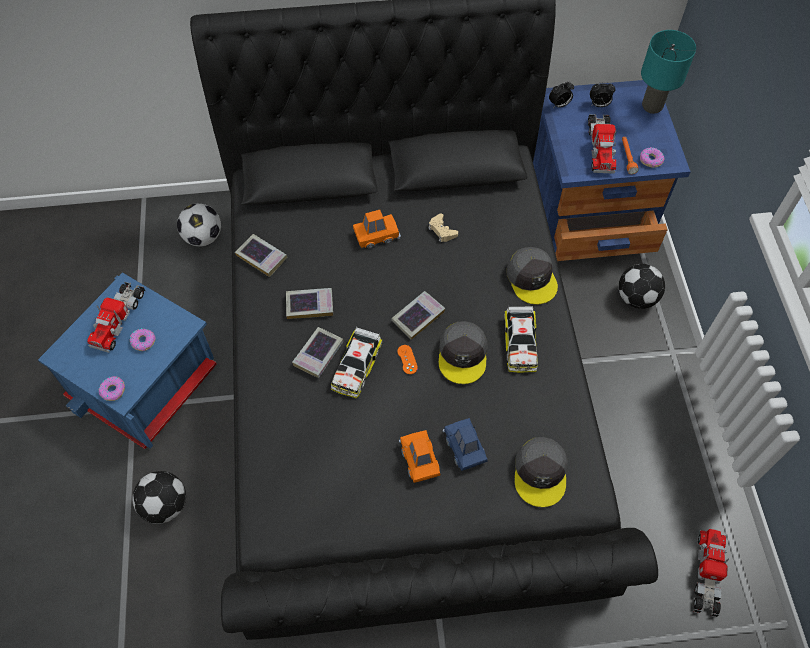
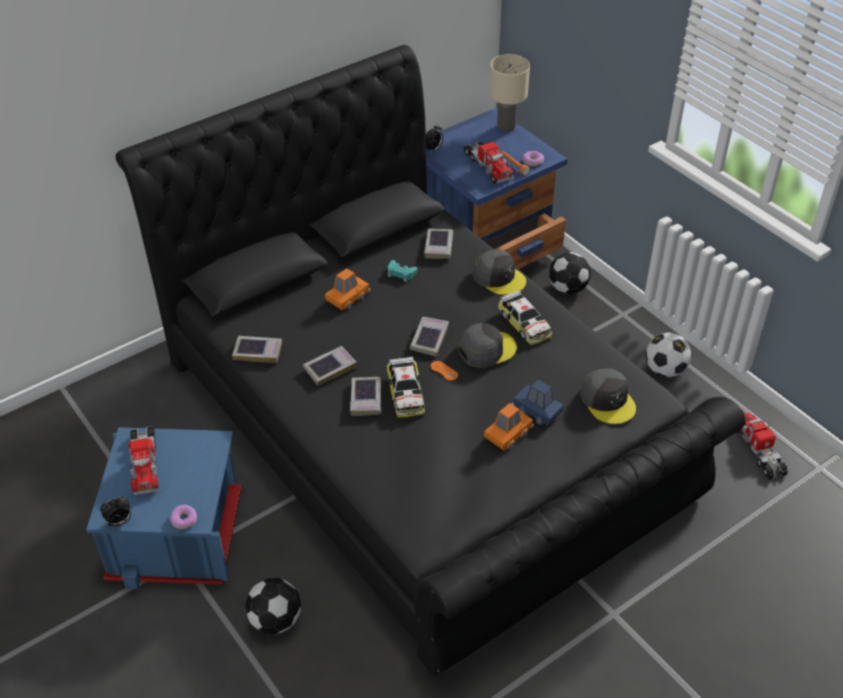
camera: 30 degrees left, 15 degrees down
(143, 341) = (183, 470): donut -> none
(203, 237) = (149, 395): football -> football (665, 370)
(419, 459) = (508, 433): orange toy car -> orange toy car turned 90 degrees clockwise
(442, 231) = (401, 273): beige game controller -> turquoise game controller
(463, 355) = (486, 349): grey cap -> grey cap turned 90 degrees counterclockwise
(497, 216) = (439, 246): none -> book
(599, 105) = (464, 139): alarm clock -> alarm clock (119, 522)
(650, 107) = (505, 127): turquoise table lamp -> beige table lamp

